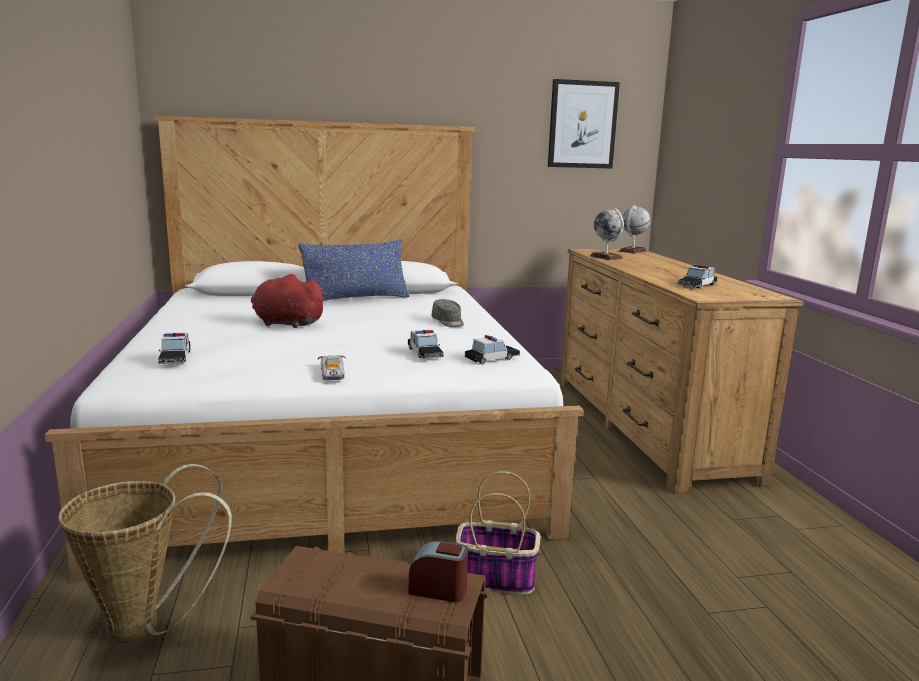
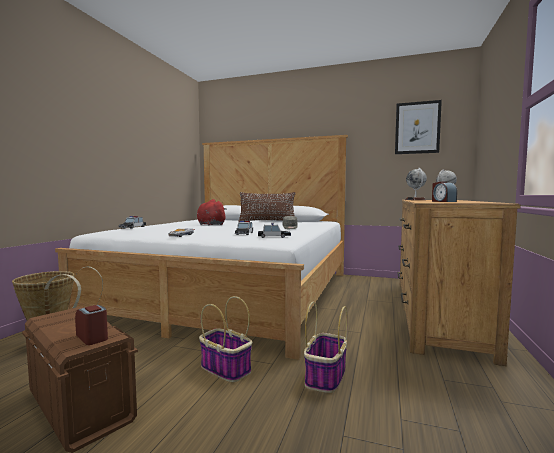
camera: 30 degrees right, 10 degrees down
(356, 299) = (267, 222): blue pillow -> brown pillow
(623, 552) = (325, 377): none -> basket
(697, 285) = (443, 201): toy car -> alarm clock

